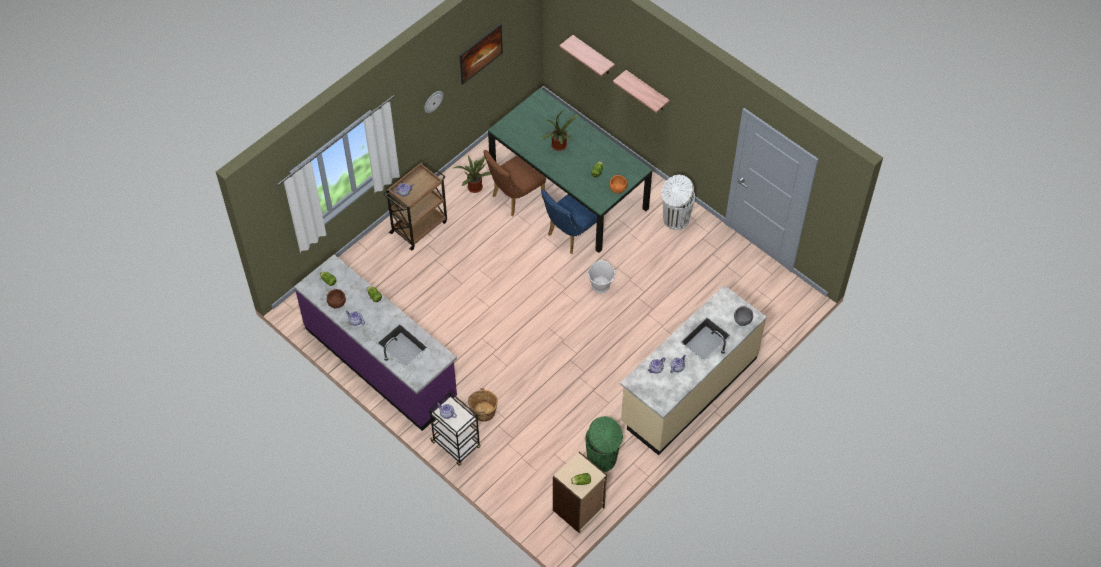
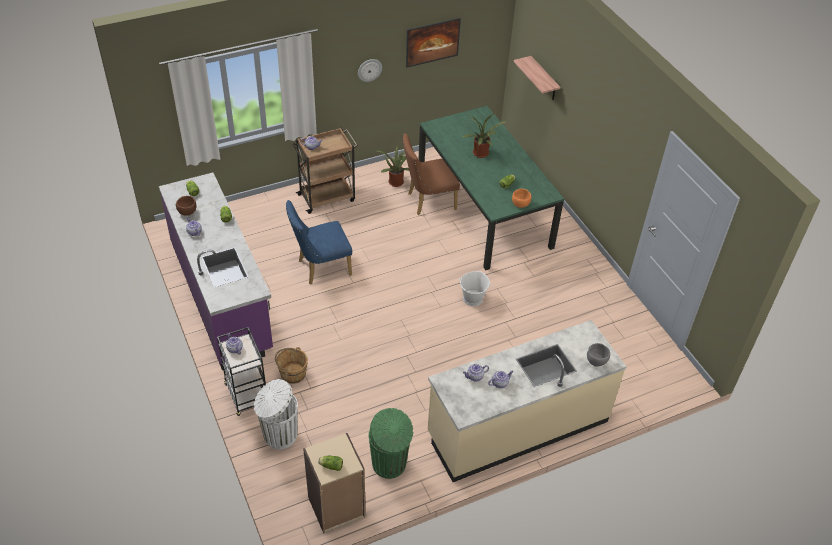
camera: 20 degrees right, 10 degrees down
(570, 235) = (465, 247): blue chair -> blue chair (320, 268)
(647, 91) = (583, 118): shelf -> none
(675, 219) = (576, 265): white trash can -> white trash can (279, 435)

